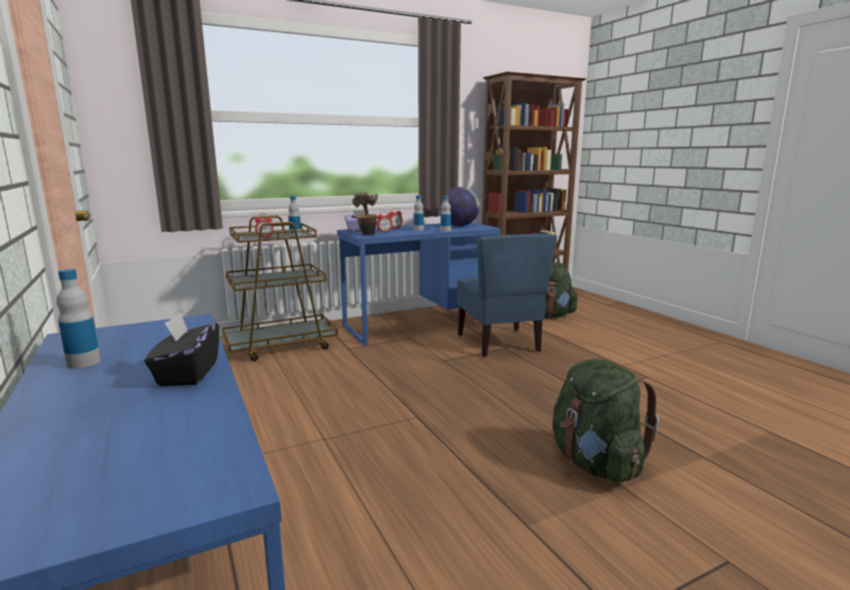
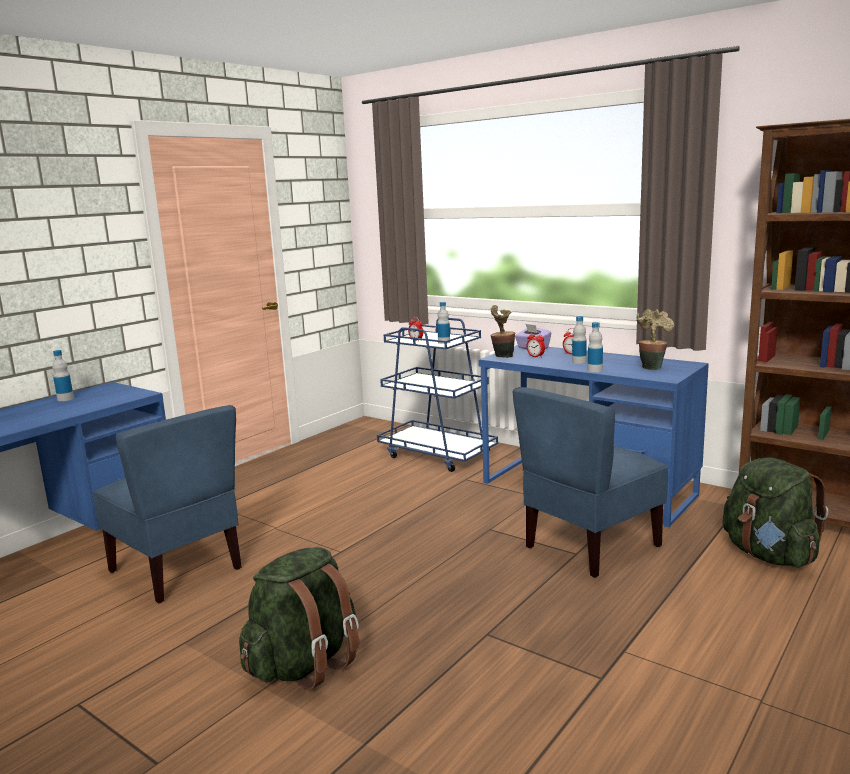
camera: 65 degrees right, 0 degrees up
(187, 373) = (48, 416): black tissue box -> none
(281, 346) = (437, 454): brown cart -> blue cart
(352, 513) = (178, 569): none -> blue chair
(459, 226) = (652, 367): globe -> potted plant

